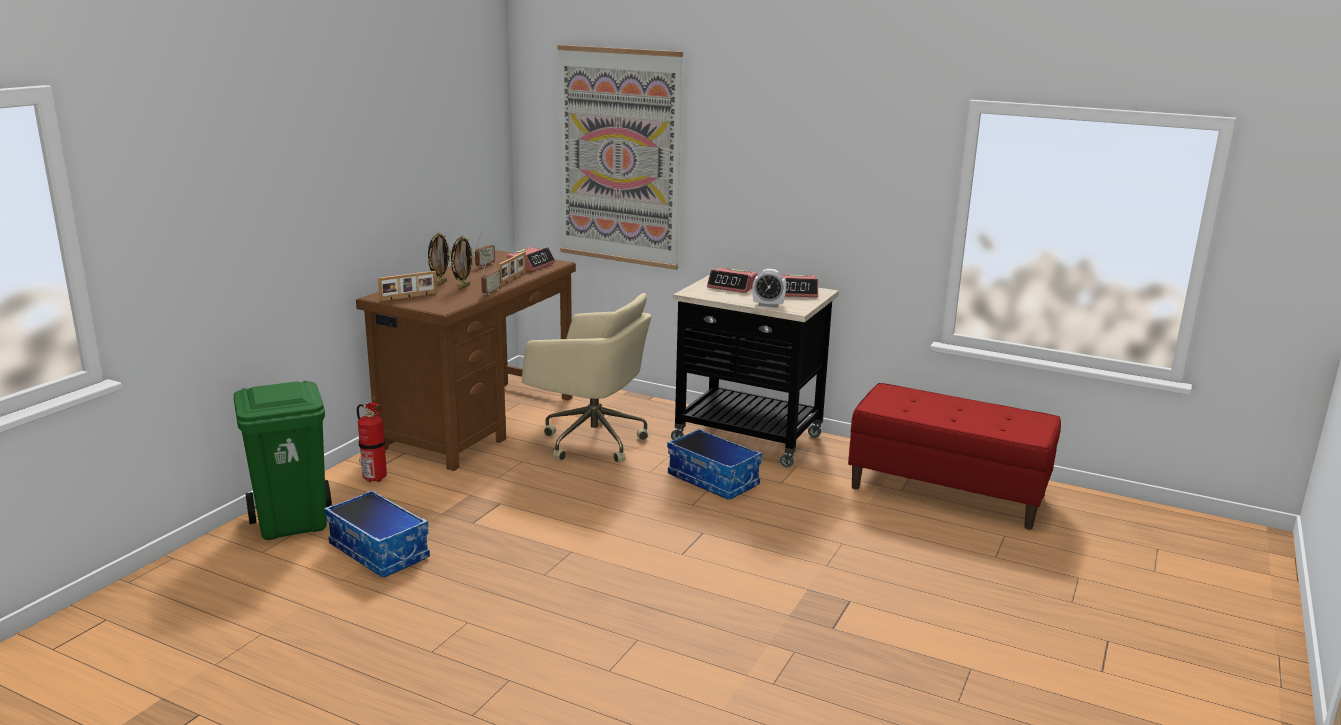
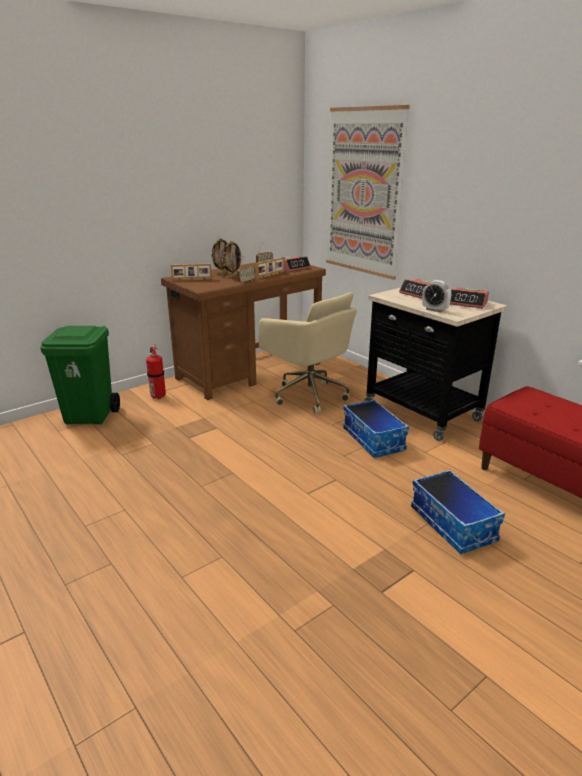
camera: 25 degrees right, 5 degrees up
(380, 551) = (119, 445): storage box -> storage box (453, 524)

